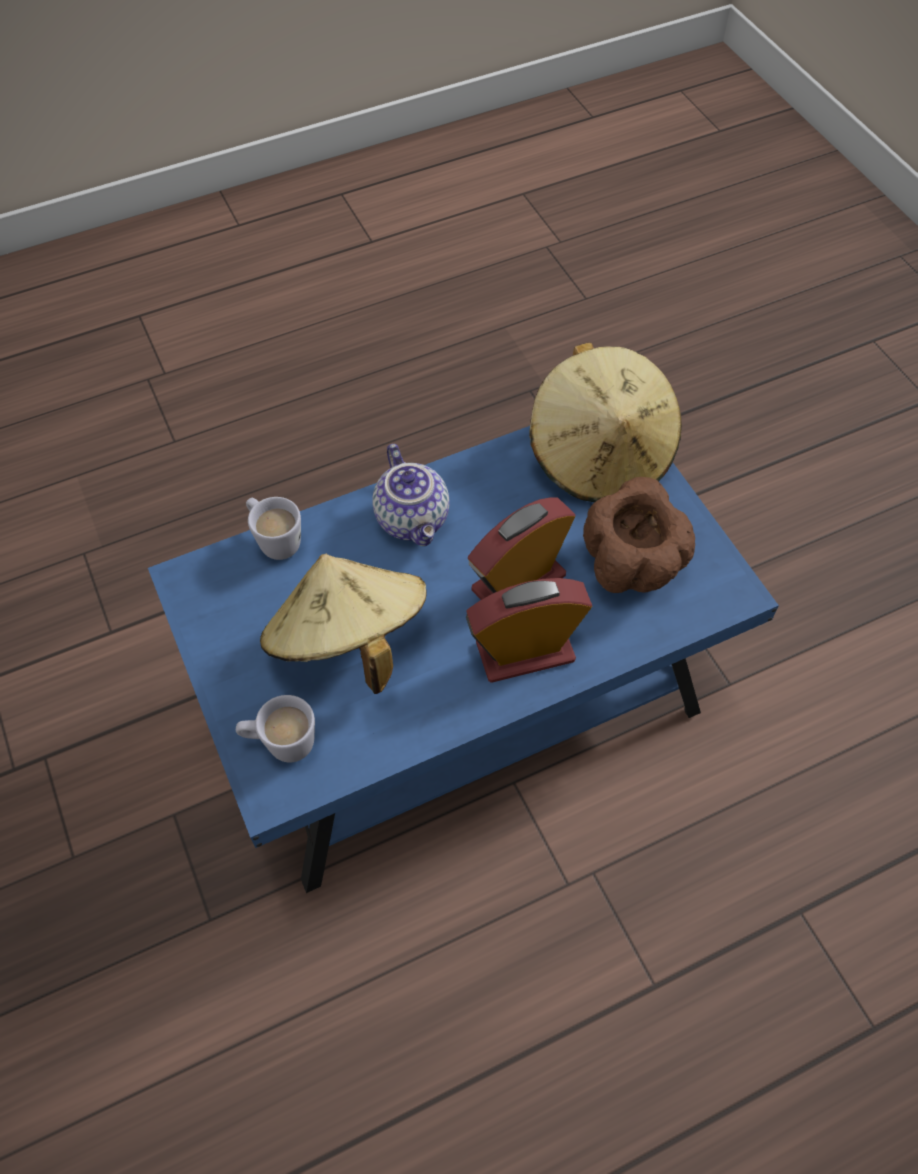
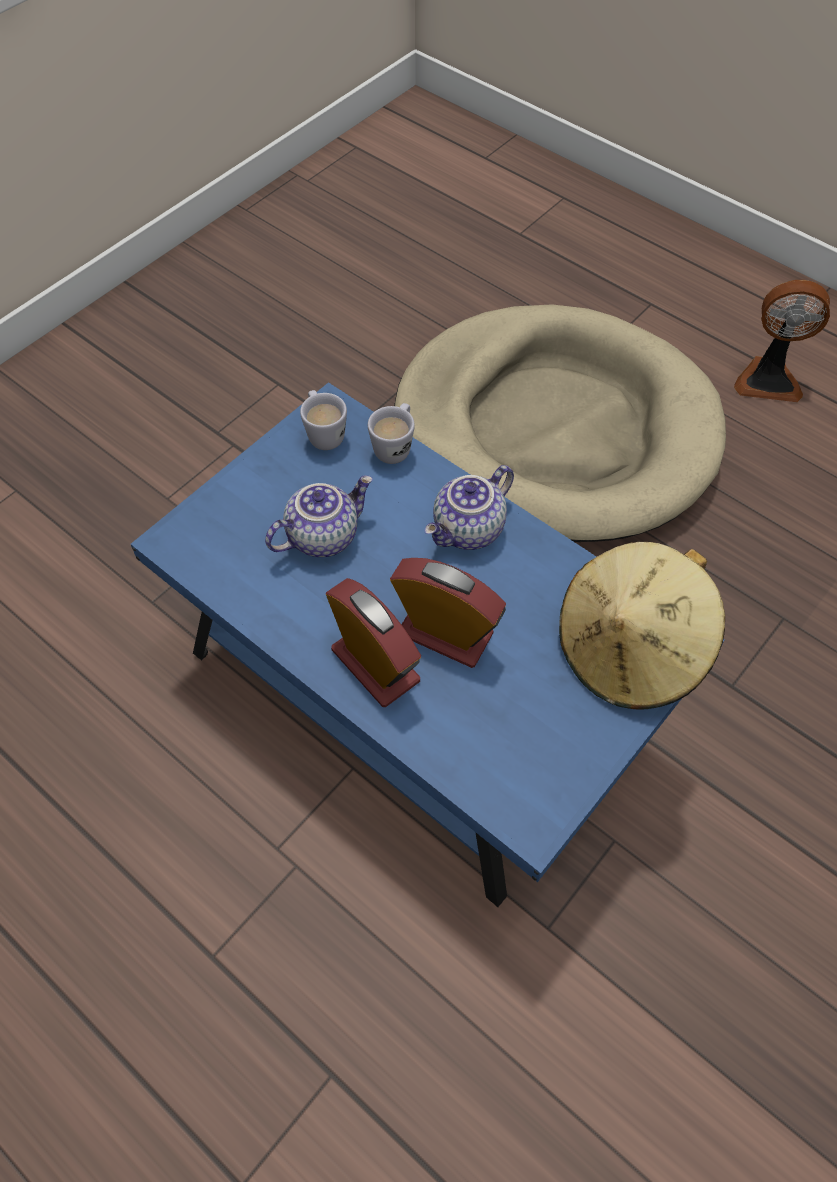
camera: 65 degrees right, 0 degrees up
(234, 456) = (555, 430): none -> beige dog bed
(281, 744) = (213, 529): white mug -> white mug (323, 433)
(288, 280) = (768, 379): none -> fan
(348, 643) = (322, 535): beige hat -> teapot
(633, 563) = (518, 721): brown bowl -> none

